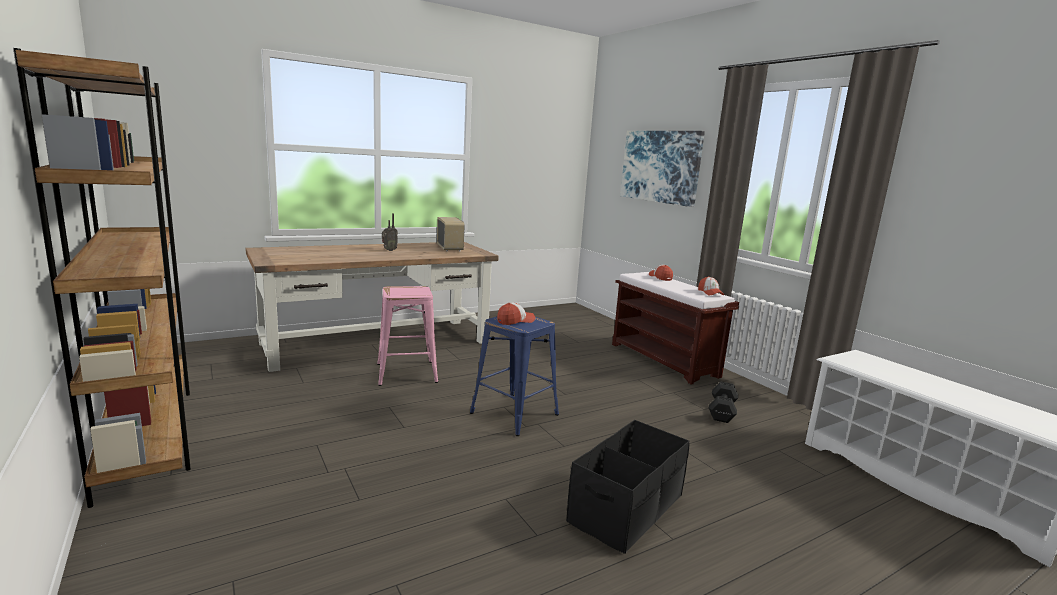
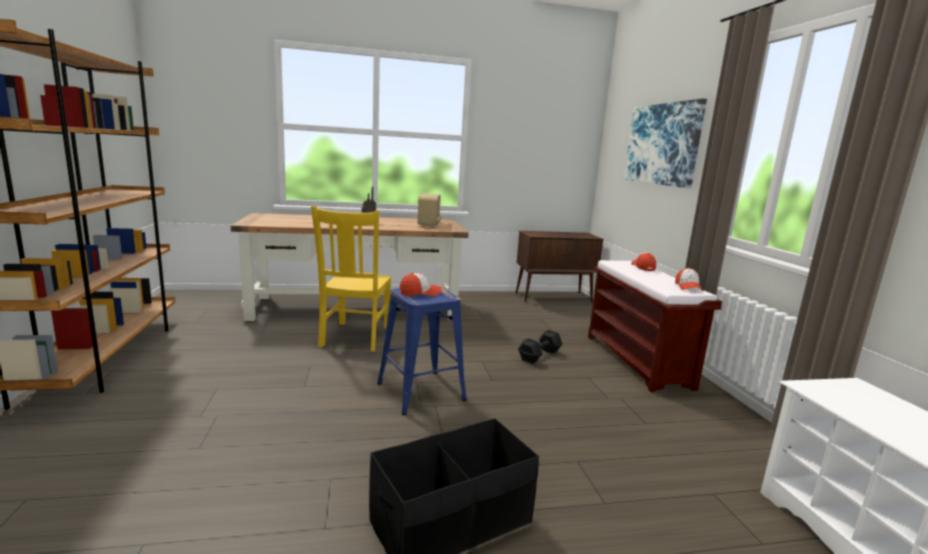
camera: 20 degrees right, 0 degrees up
(406, 373) = (355, 337): pink stool -> yellow chair
(556, 311) = (554, 297): none -> brown cabinet
(722, 411) = (669, 430): black dumbbell -> black dumbbell (540, 355)

